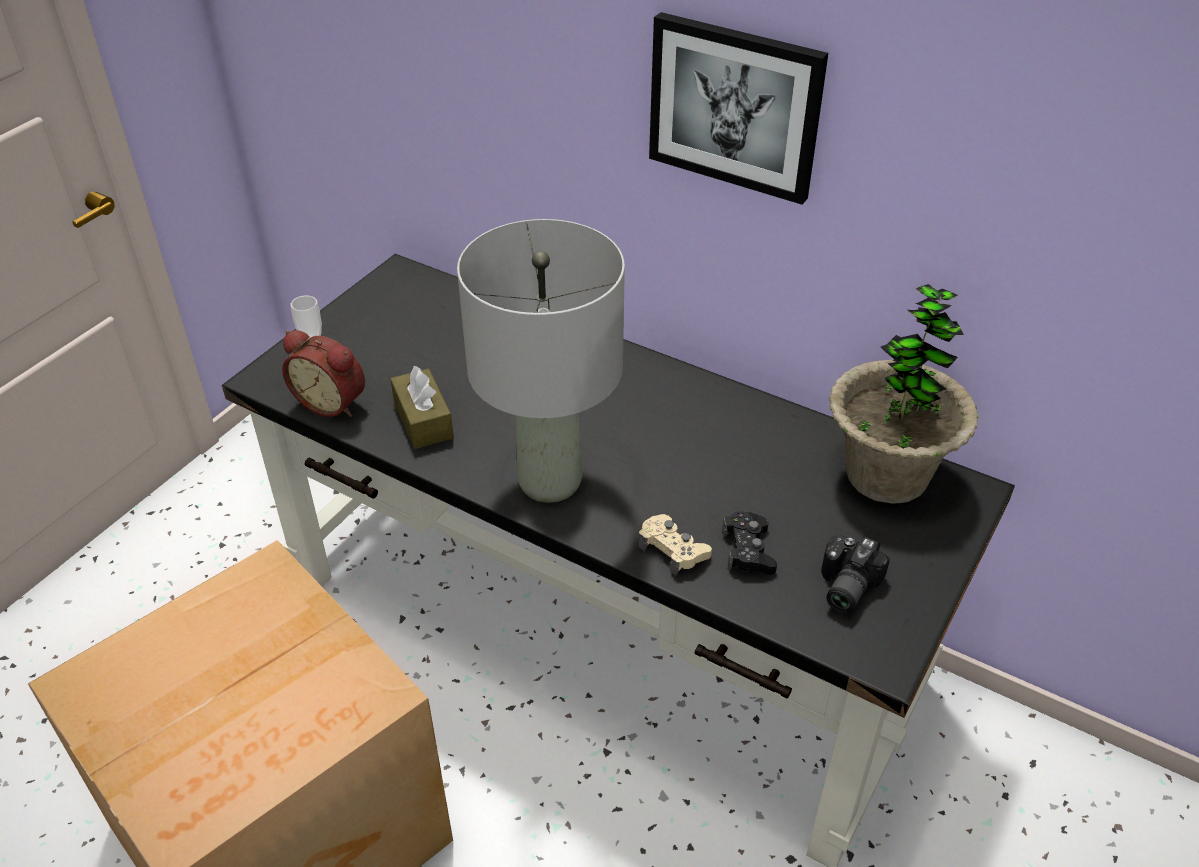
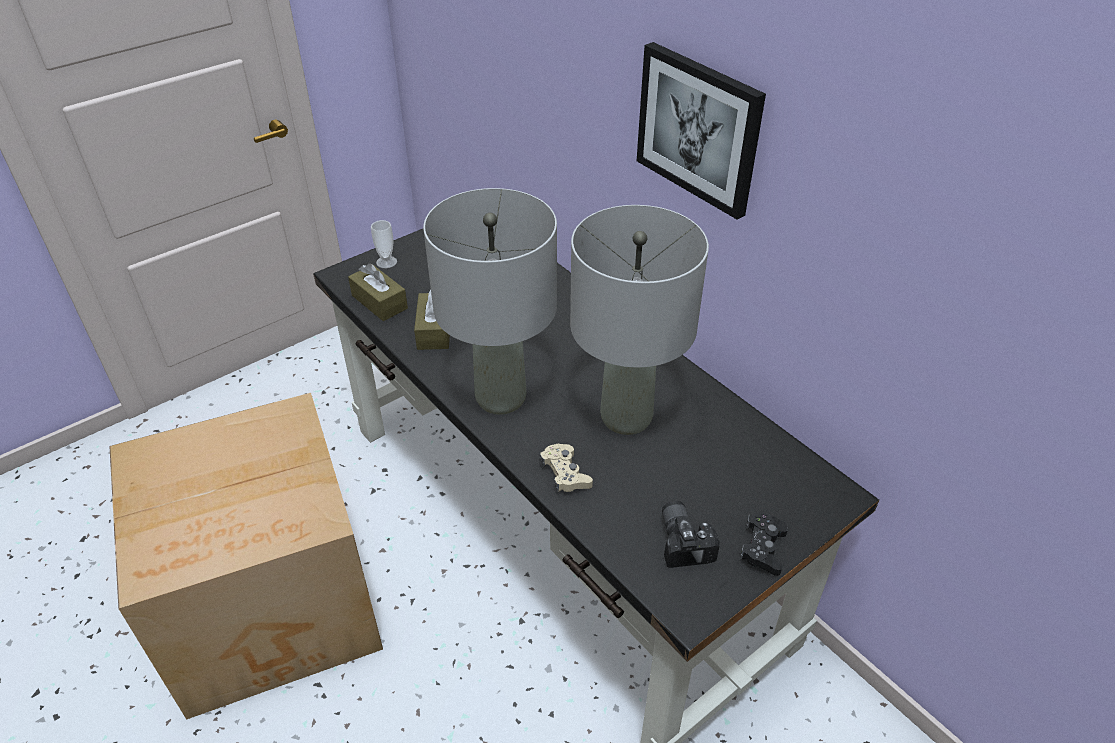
camera: 20 degrees right, 0 degrees up
(332, 401) = (379, 302): alarm clock -> brown tissue box
(706, 465) = (626, 416): none -> grey table lamp
(748, 550) = (623, 491): black game controller -> black game controller (762, 548)
(843, 586) = (685, 541): camera -> camera turned 120 degrees clockwise
(887, 475) = (770, 462): potted plant -> none

